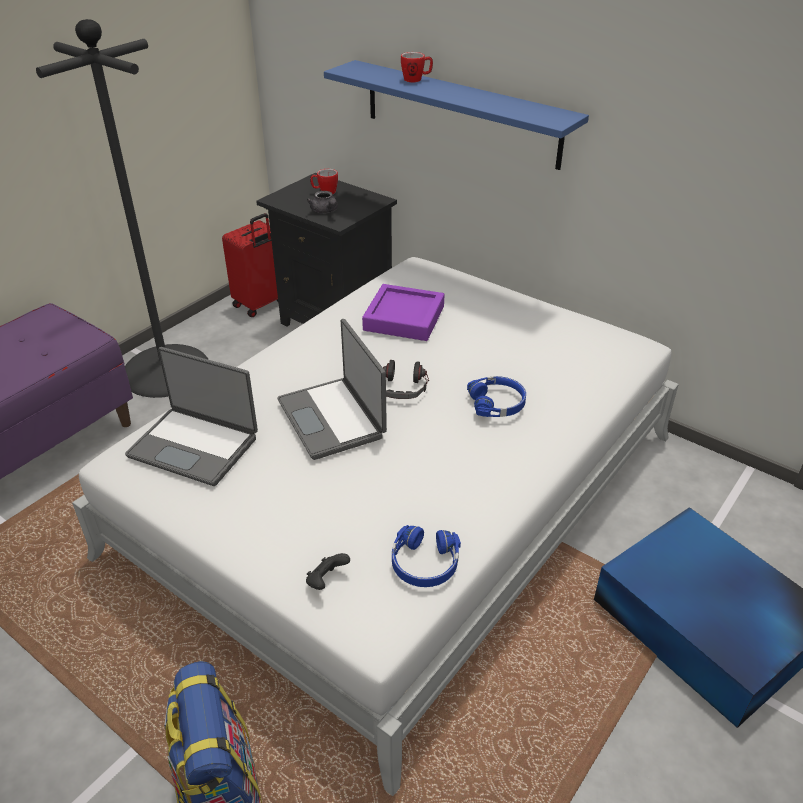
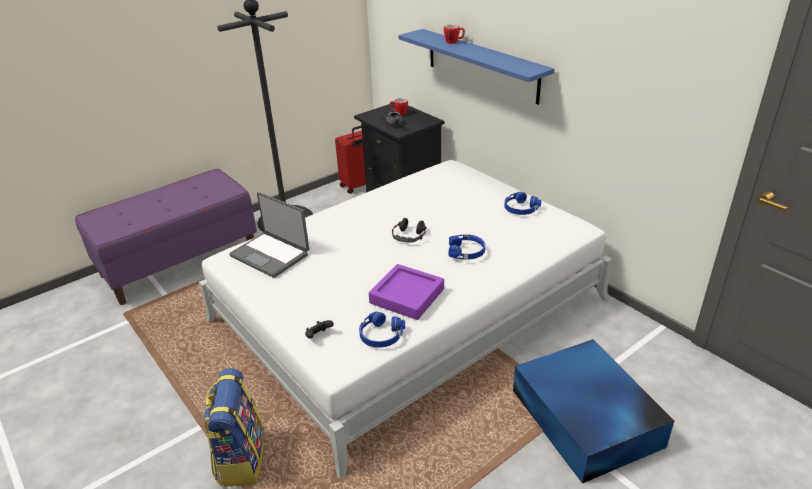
camera: 15 degrees right, 5 degrees down
(333, 418) = (358, 249): laptop -> none
(404, 318) = (428, 196): purple tray -> purple tray (407, 296)
(546, 325) = (520, 209): none -> blue headphones

